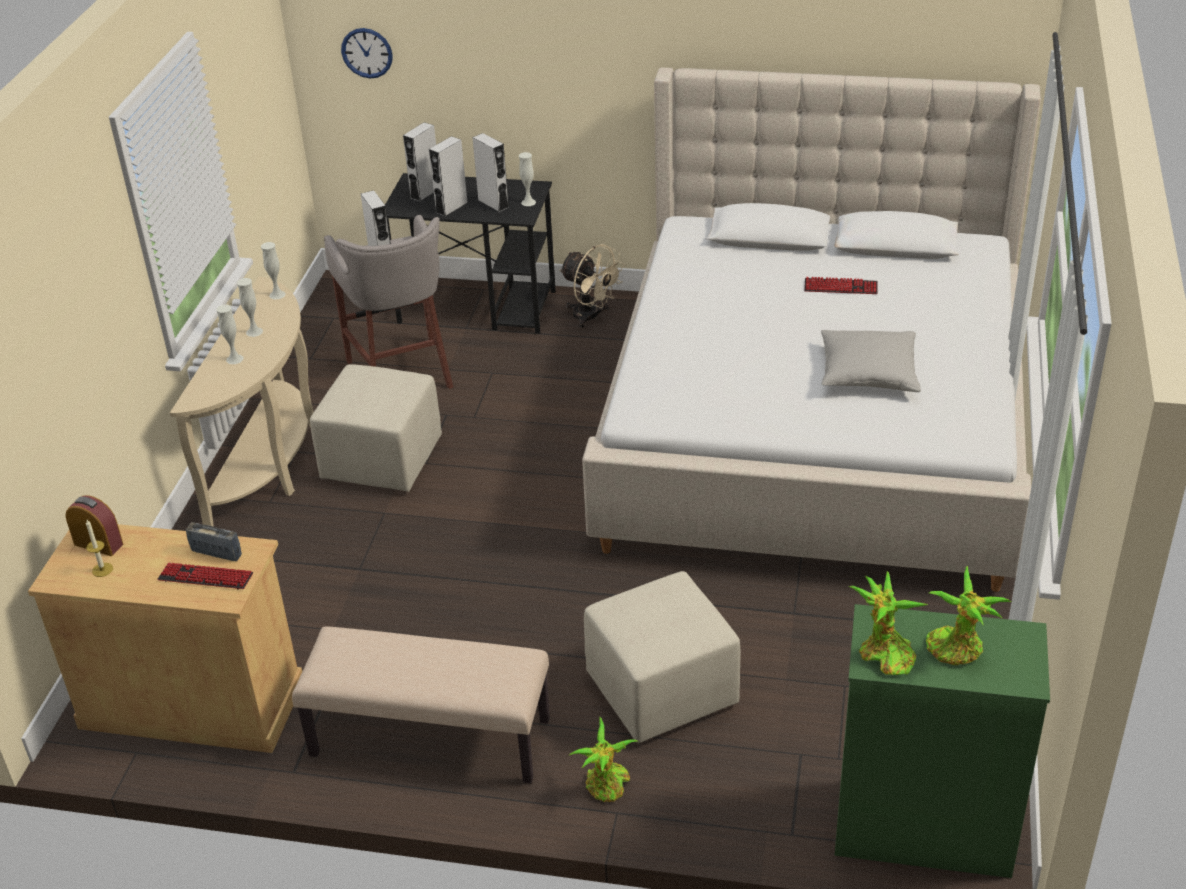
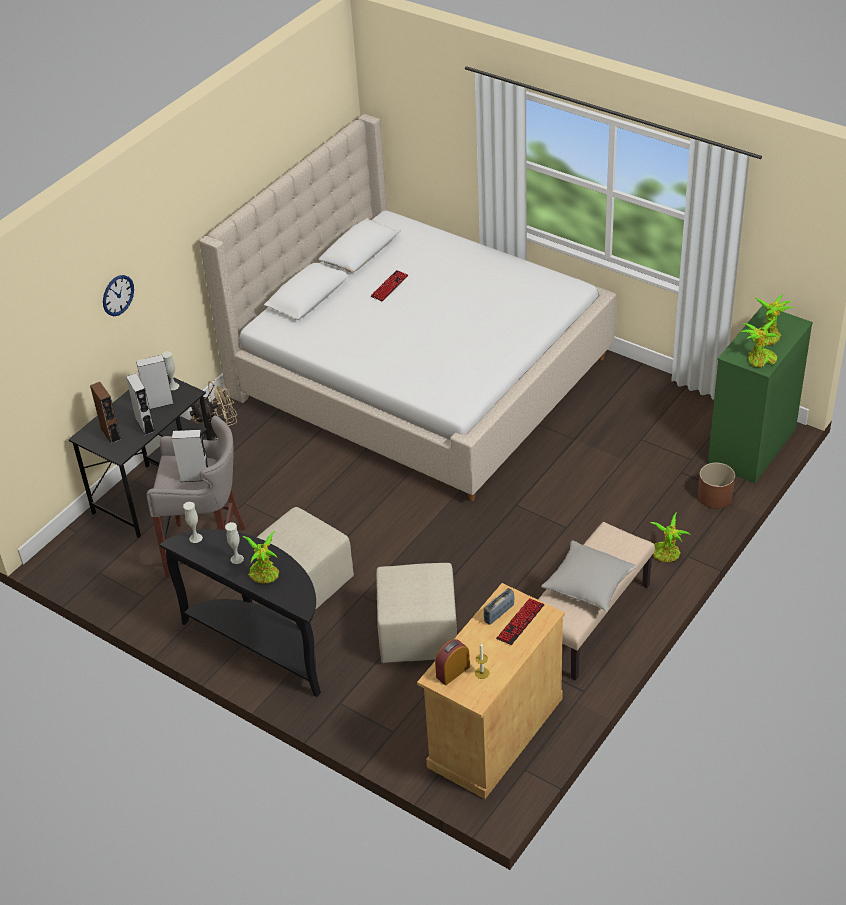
camera: 65 degrees left, 5 degrees up
(234, 359) = (265, 575): white vase -> potted plant
(273, 463) = (263, 644): beige console table -> black console table
(367, 53) = (26, 368): wall clock -> wall clock (118, 295)
(425, 192) = (110, 433): grey speaker -> brown speaker
(660, 692) = (606, 511): beige ottoman -> beige ottoman (419, 635)
(769, 811) = (715, 497): none -> brown planter
(868, 373) = (483, 305): grey pillow -> grey pillow (588, 584)

